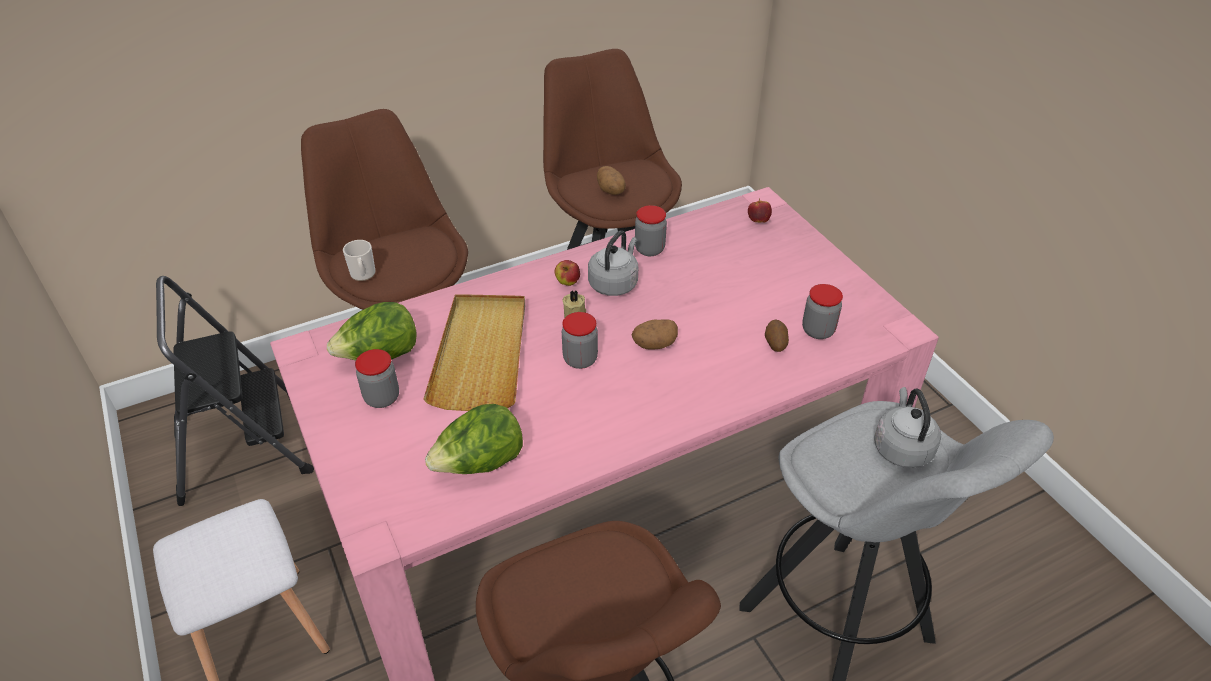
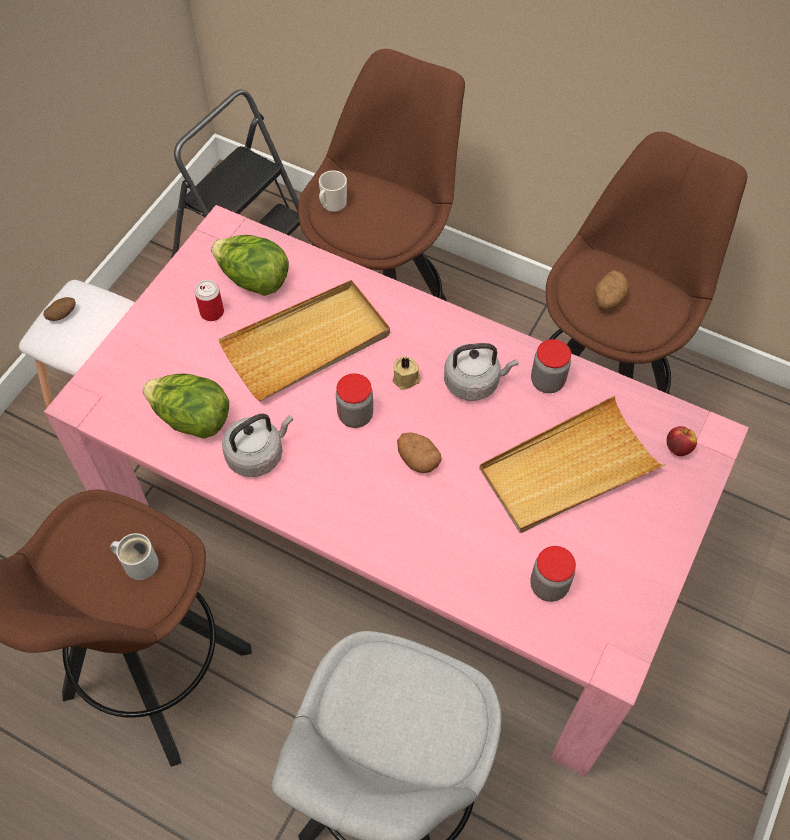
camera: 55 degrees right, 15 degrees up
(382, 398) = (212, 312): jar -> can
(567, 282) = (444, 347): apple -> none
(596, 573) = (138, 562): none -> white mug
(731, 275) = (568, 469): none -> beige tray
(775, 344) = (498, 557): potato -> potato (62, 315)
(901, 447) = (438, 733): grey kettle -> grey kettle (258, 454)

